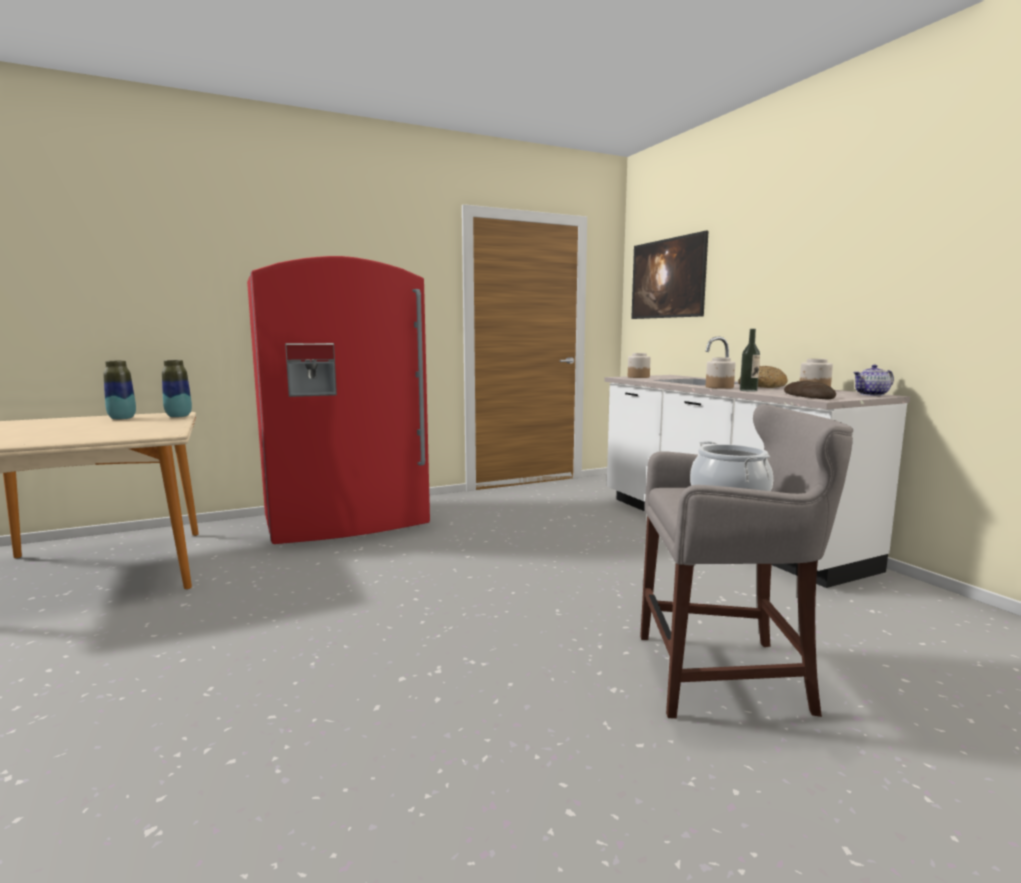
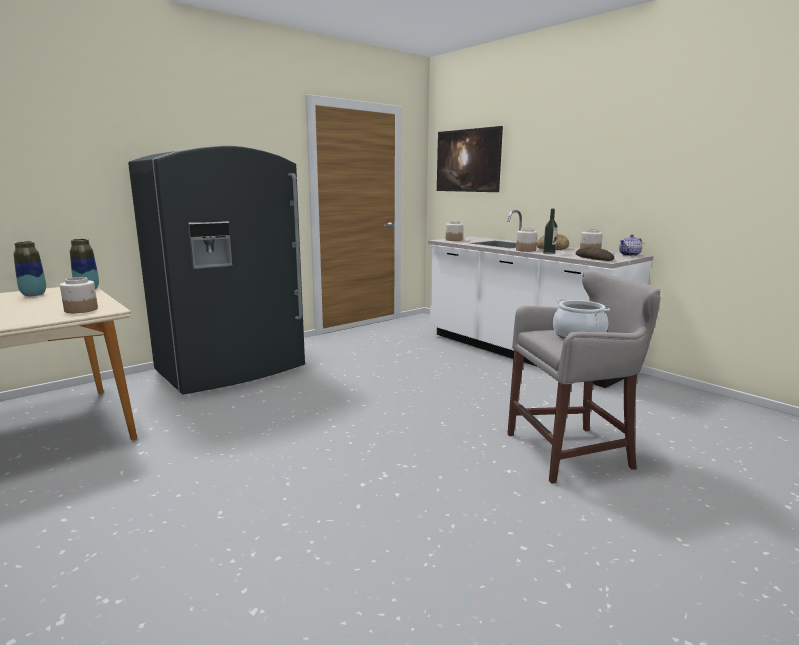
camera: 15 degrees left, 5 degrees up
(140, 432) = (81, 310): none -> jar
(347, 522) = (232, 370): red fridge -> grey fridge

